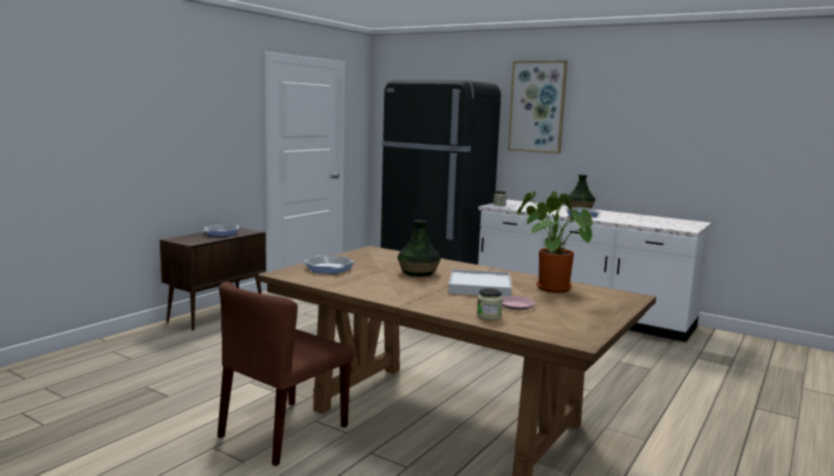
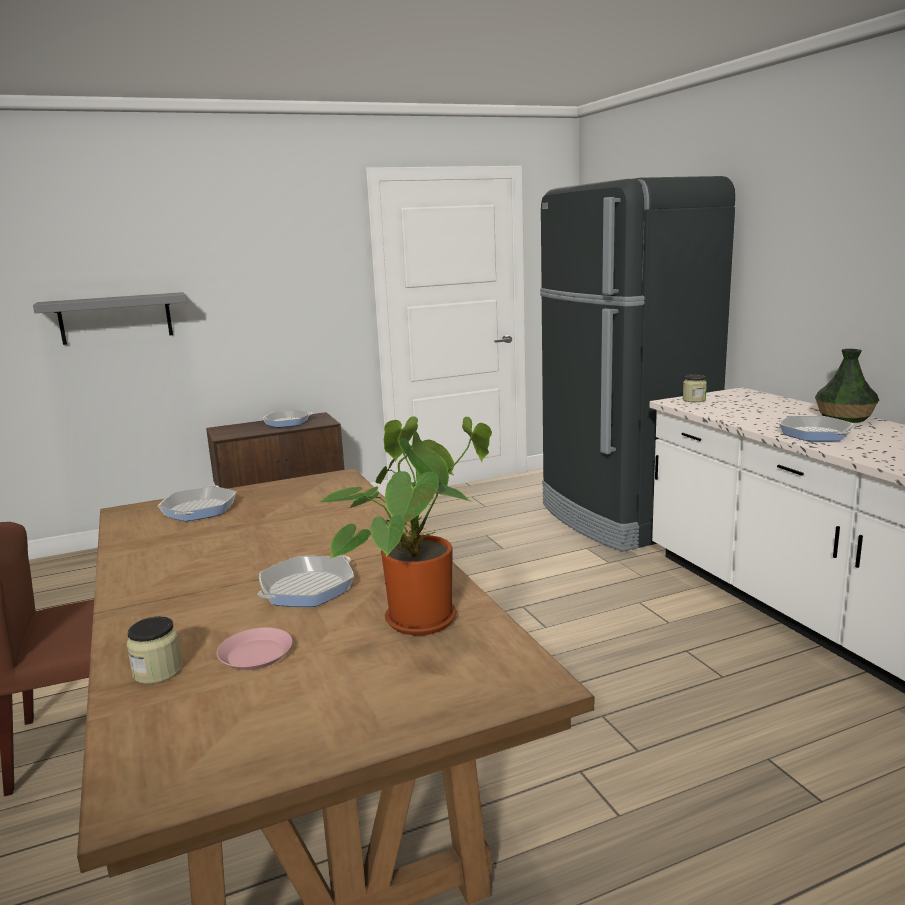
camera: 35 degrees right, 5 degrees up
(100, 149) = (115, 318): none -> grey shelf
(418, 273) = (290, 537): vase -> none
(479, 286) = (307, 588): white tray -> frying pan
(537, 107) = (793, 214): picture -> none

